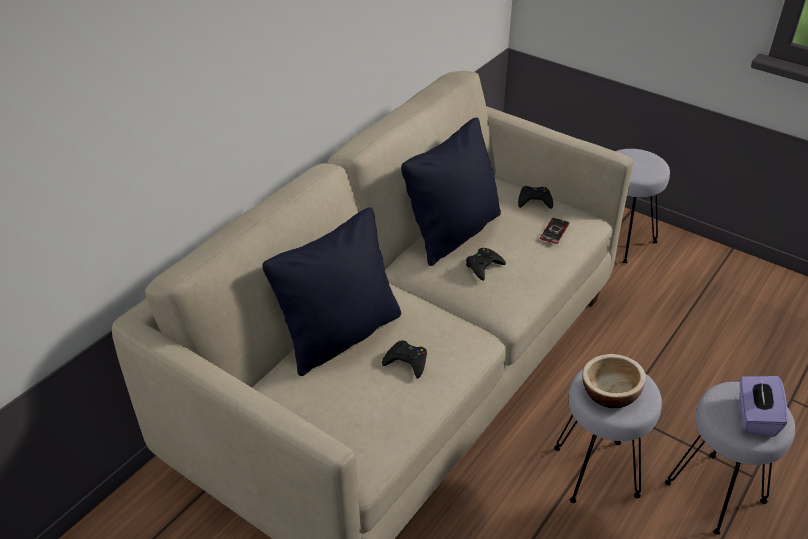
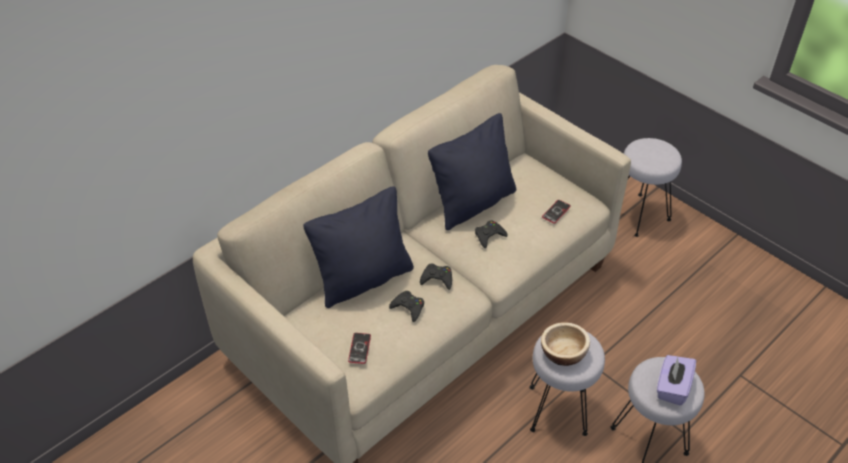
camera: 10 degrees right, 5 degrees up
(355, 421) = (359, 348): none -> phone
(534, 201) = (548, 182): black game controller -> black game controller (437, 279)

